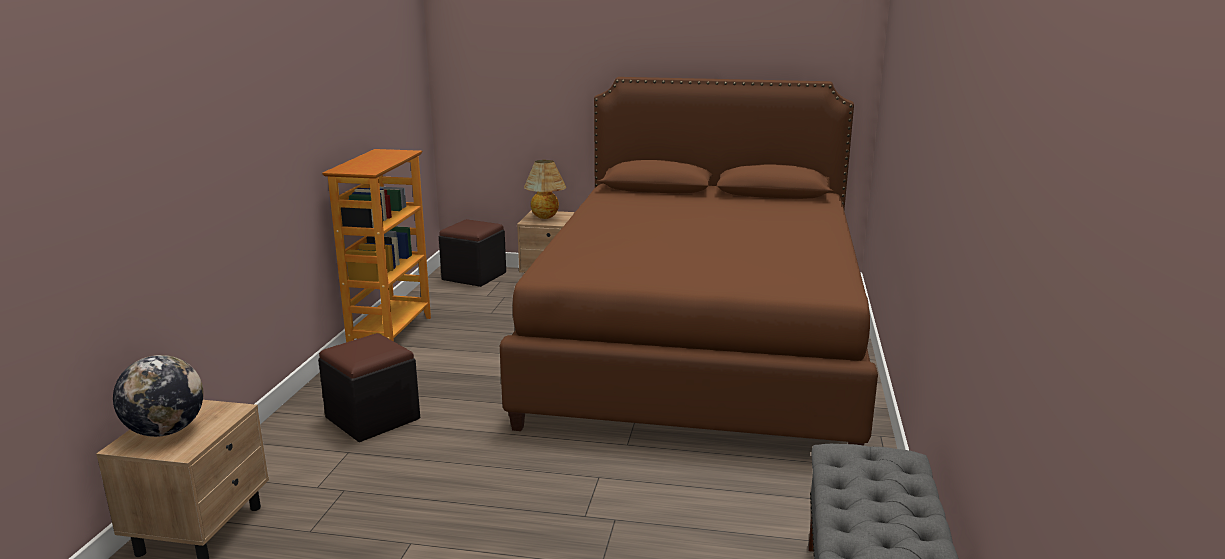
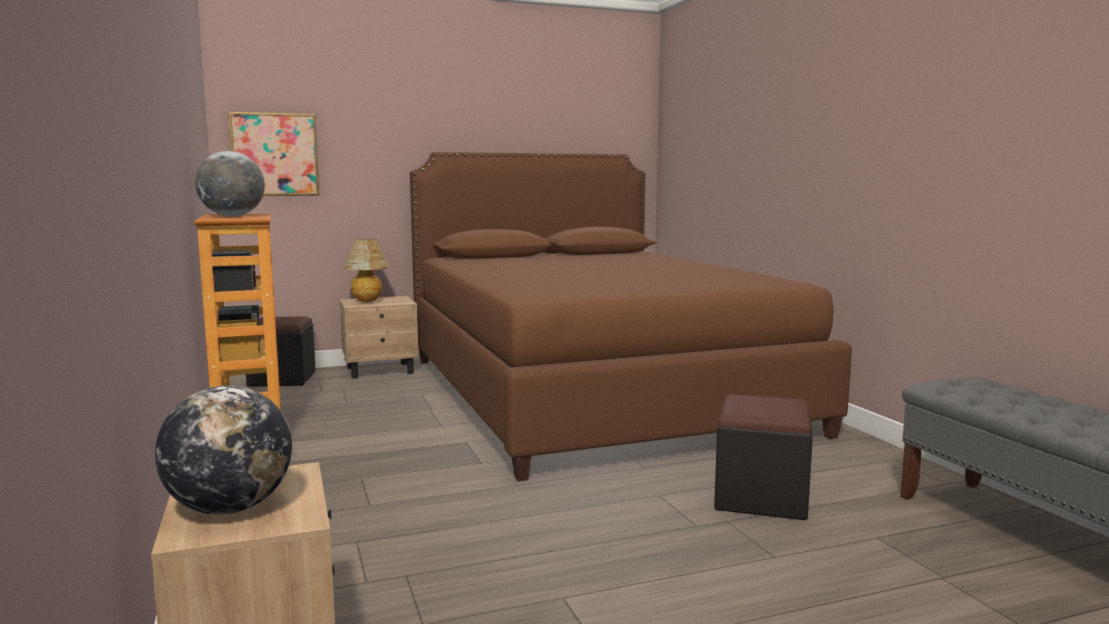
camera: 30 degrees left, 10 degrees down
(373, 418) = (341, 506): black ottoman -> black ottoman (761, 498)
(374, 159) = (232, 216): none -> globe
(479, 76) = (274, 154): none -> picture

